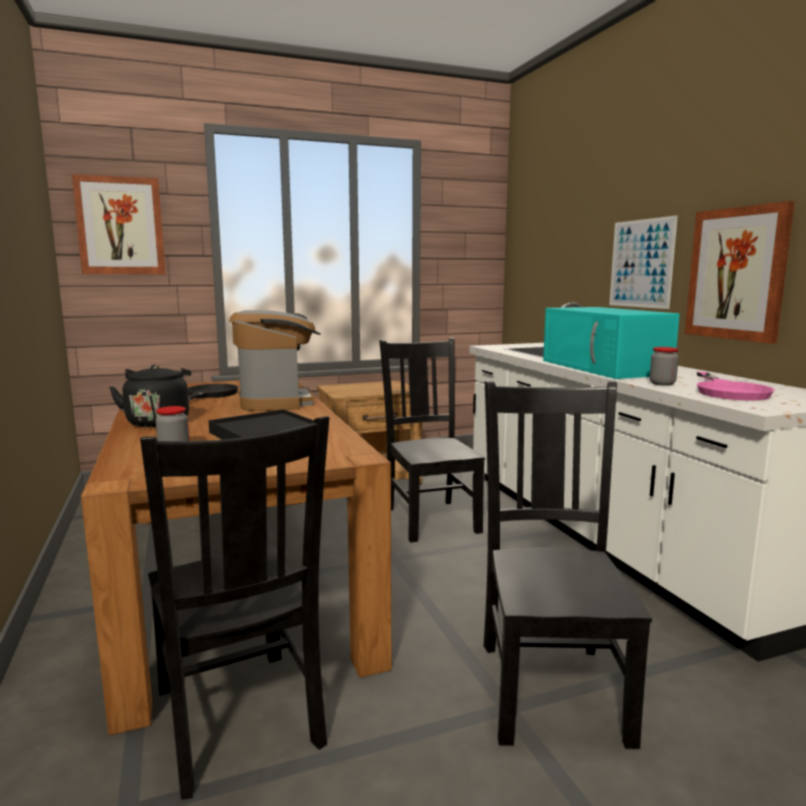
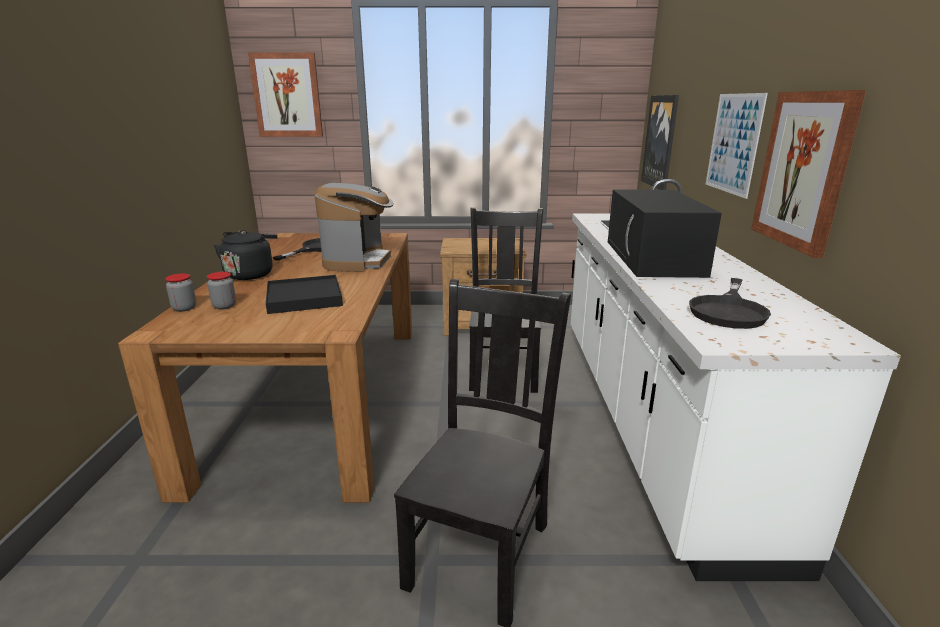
camera: 20 degrees right, 10 degrees up
(238, 721) = (241, 514): black chair -> none
(534, 275) = (660, 142): none -> picture
(605, 367) = (654, 258): turquoise microwave -> black microwave
(662, 383) = (674, 289): jar -> jar (184, 308)
(728, 391) = (729, 310): pink frying pan -> black frying pan

